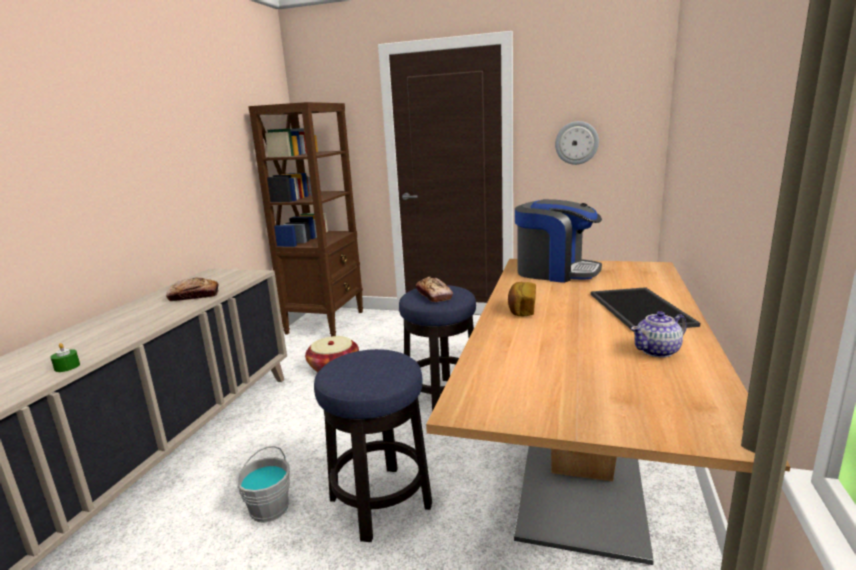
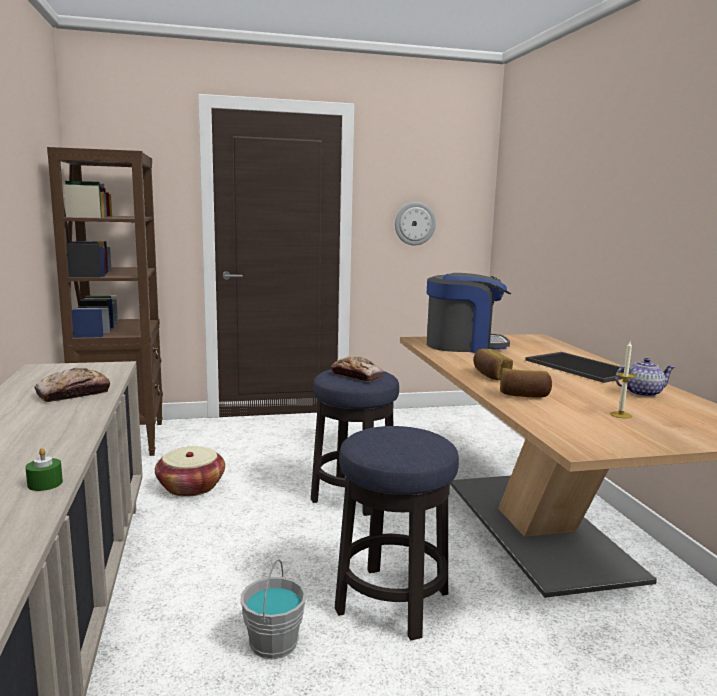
camera: 30 degrees left, 5 degrees down
(514, 337) = (524, 395): none -> bread
(580, 376) = (620, 415): none -> candle
(658, 351) = (641, 393): teapot -> teapot turned 135 degrees counterclockwise

